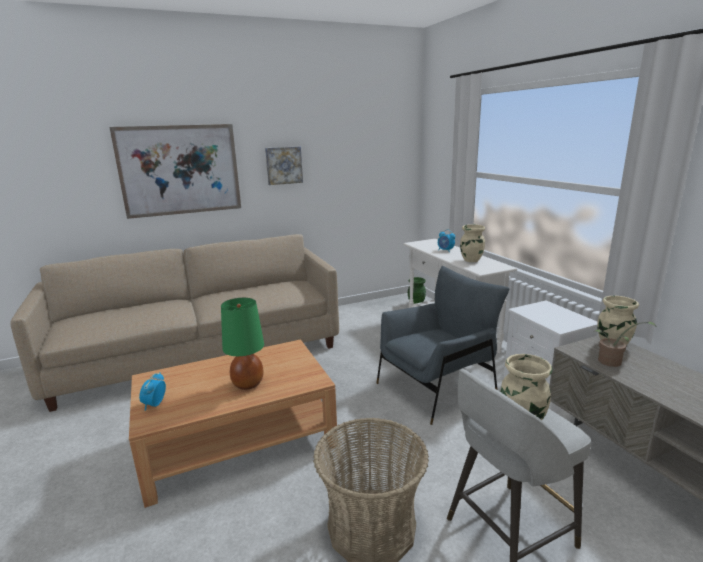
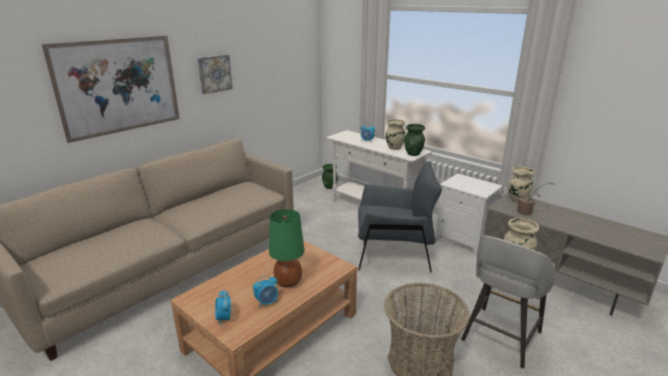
camera: 25 degrees left, 5 degrees up
(207, 399) = (267, 302): none -> alarm clock
(436, 387) = (393, 252): grey armchair -> grey armchair turned 60 degrees clockwise
(488, 268) = (413, 154): none -> green vase

